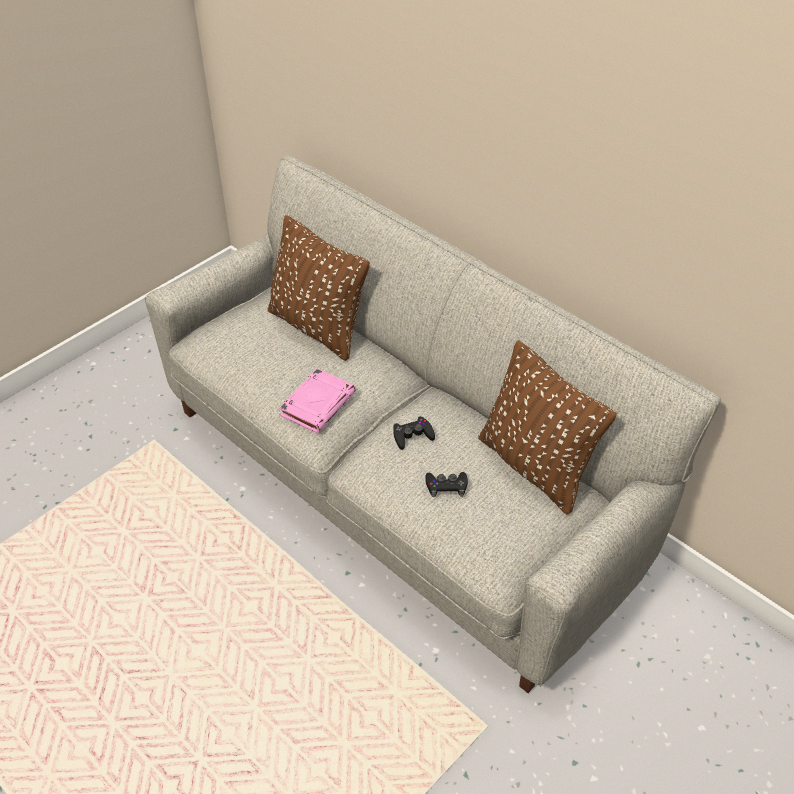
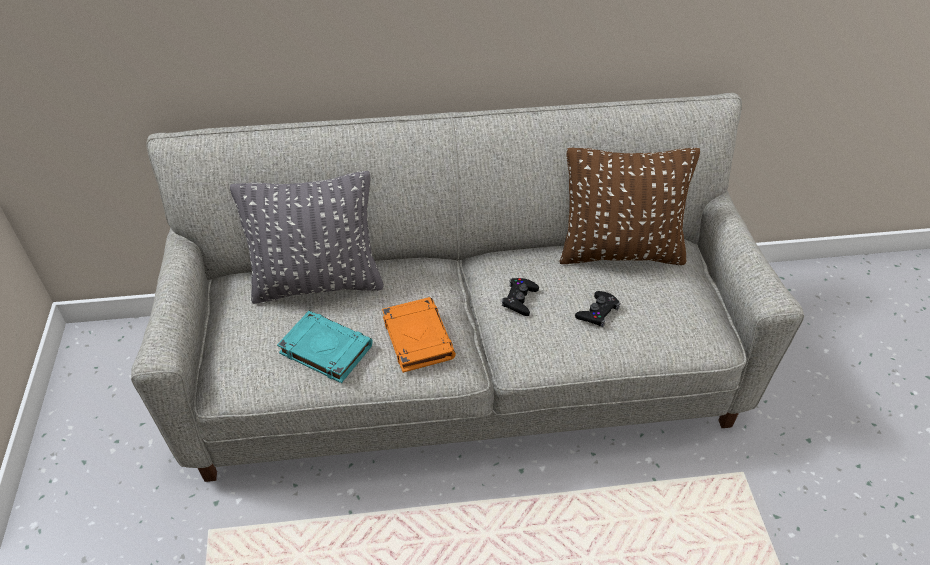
camera: 50 degrees left, 0 degrees up
(261, 367) = (325, 349): none -> turquoise book
(317, 328) = (318, 283): brown pillow -> grey pillow
(318, 404) = (417, 337): pink book -> orange book

